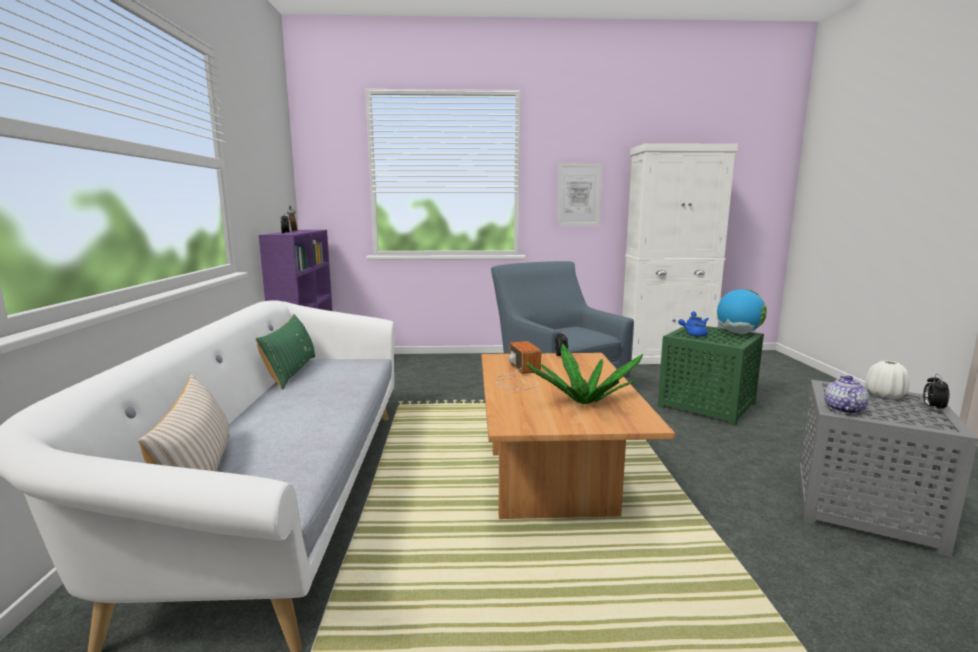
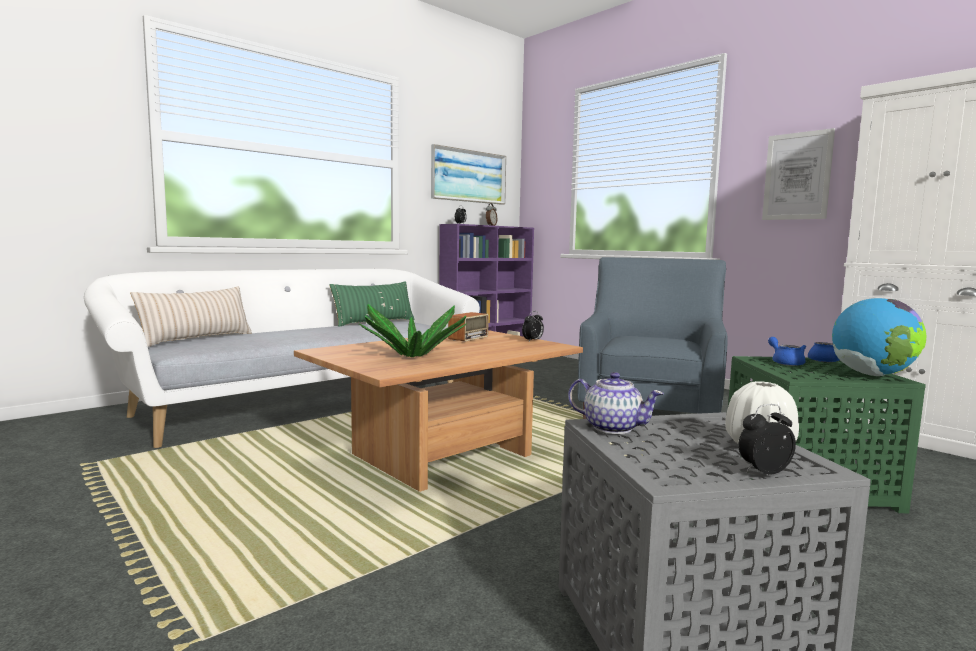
camera: 50 degrees right, 5 degrees down
(268, 175) = (468, 176): none -> picture
(843, 409) = (612, 427): teapot -> teapot turned 45 degrees clockwise

